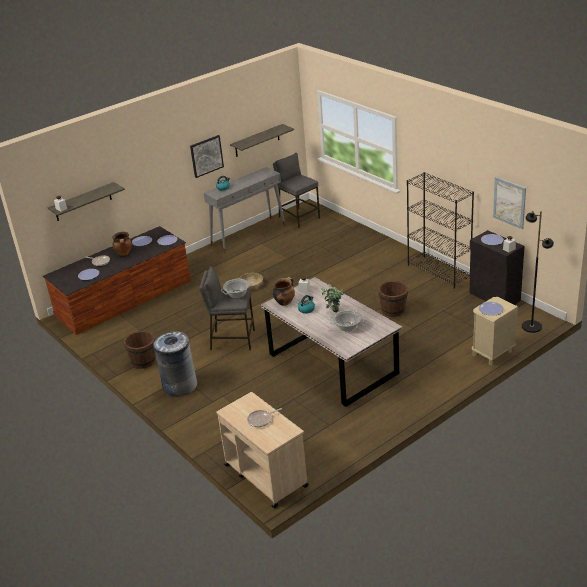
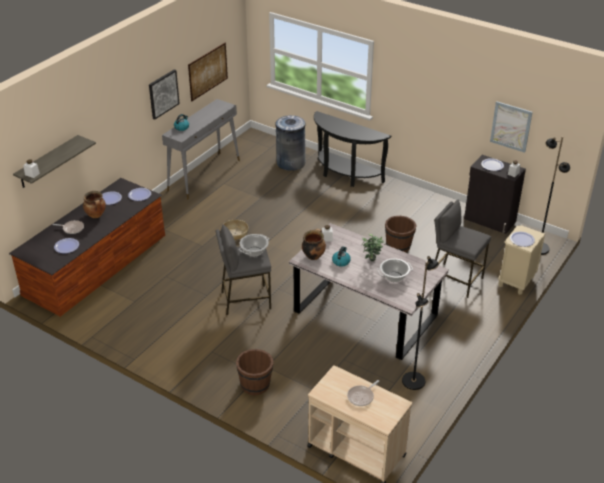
camera: 20 degrees left, 5 degrees up
(144, 361) = (157, 338): brown bucket -> brown bucket (255, 384)
(179, 386) = (212, 362): grey trash can -> grey trash can (290, 163)
(257, 141) = (208, 71): shelf -> picture
(299, 217) = (250, 150): grey stool -> grey stool (455, 279)
(348, 426) = (414, 381): none -> black floor lamp
(375, 245) = (345, 174): none -> black console table
(439, 272) = (424, 198): black bookcase -> none

